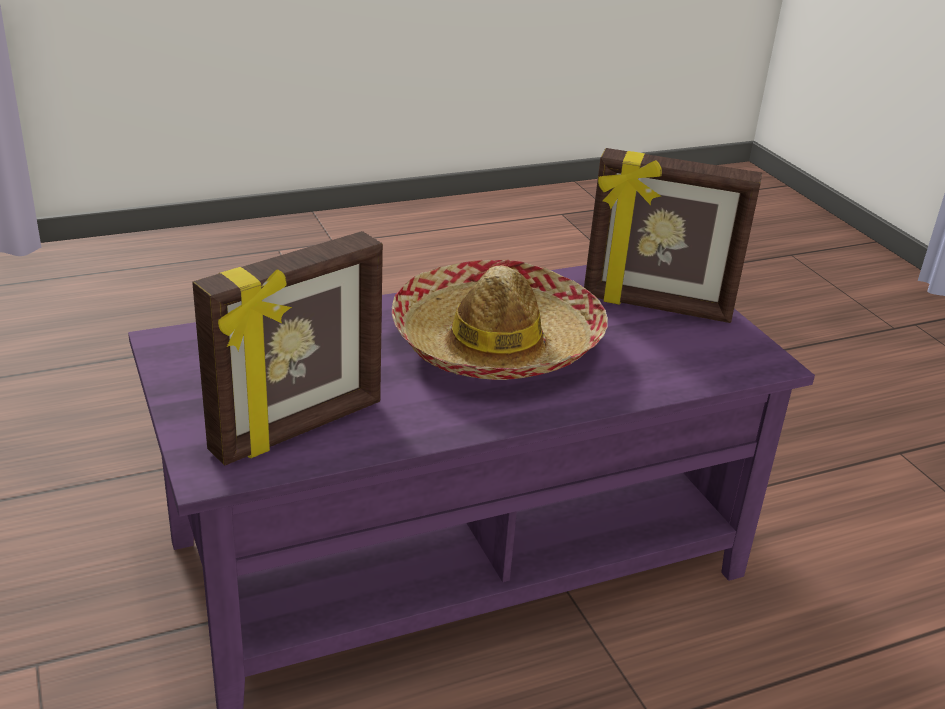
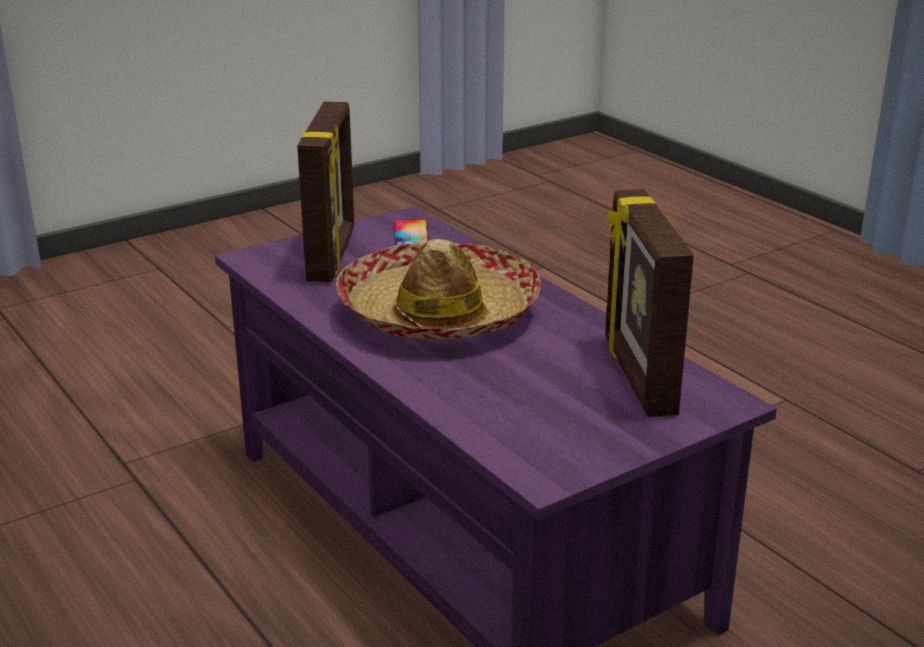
camera: 100 degrees left, 5 degrees down
(299, 428) = (637, 377): picture frame -> picture frame turned 135 degrees counterclockwise
(713, 358) = (411, 235): none -> phone

